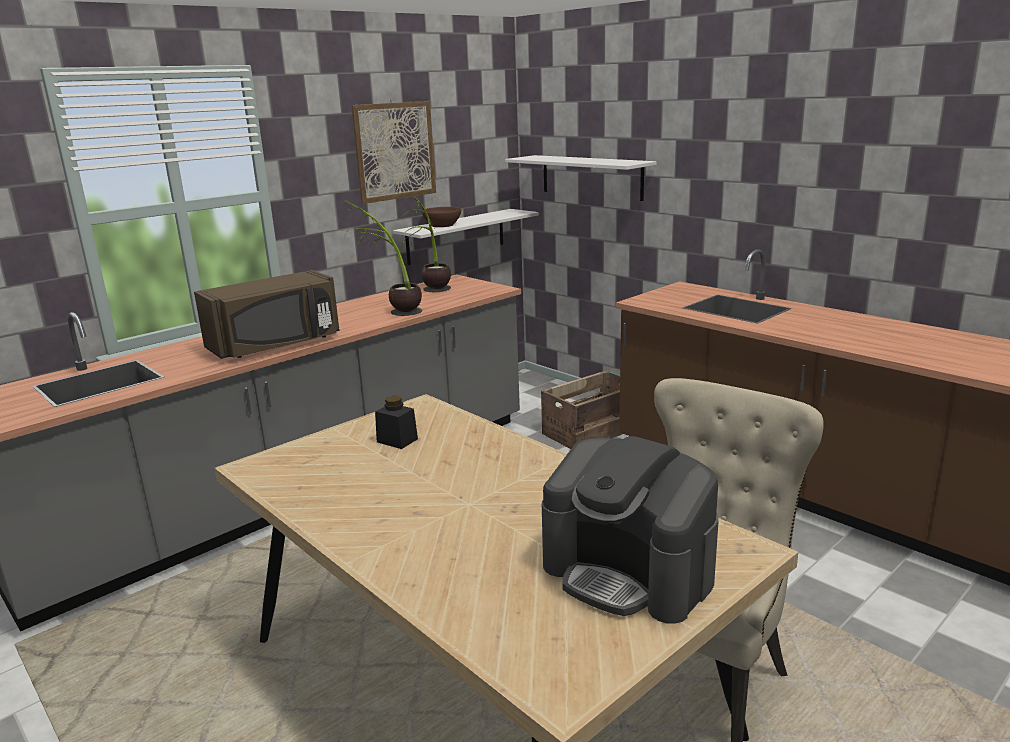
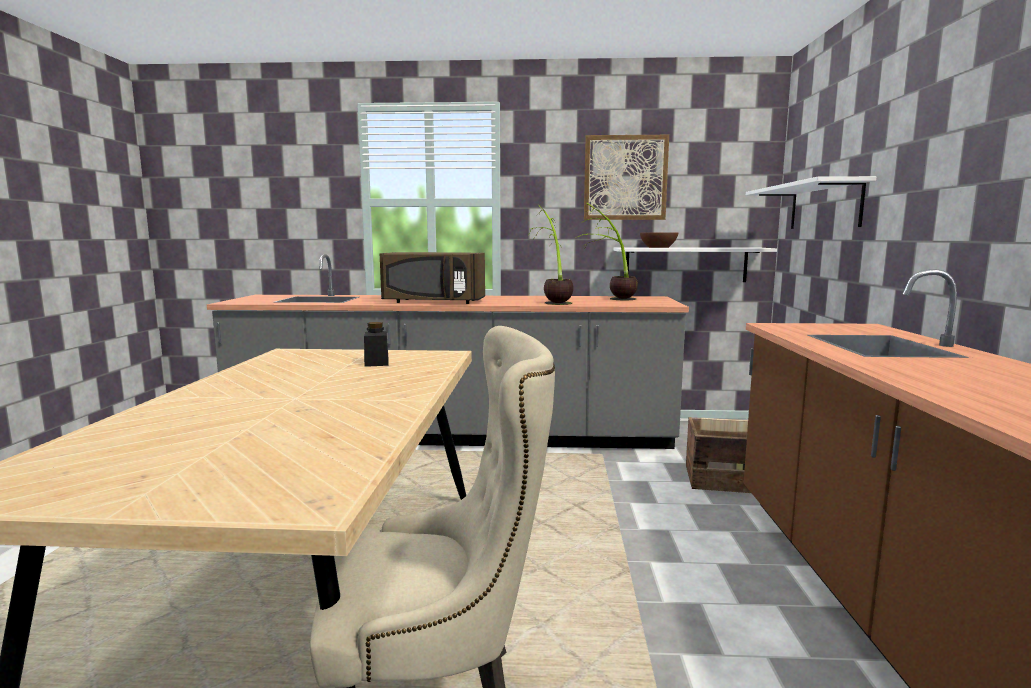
camera: 45 degrees right, 10 degrees down
(629, 572) = (214, 467): coffee machine -> none

